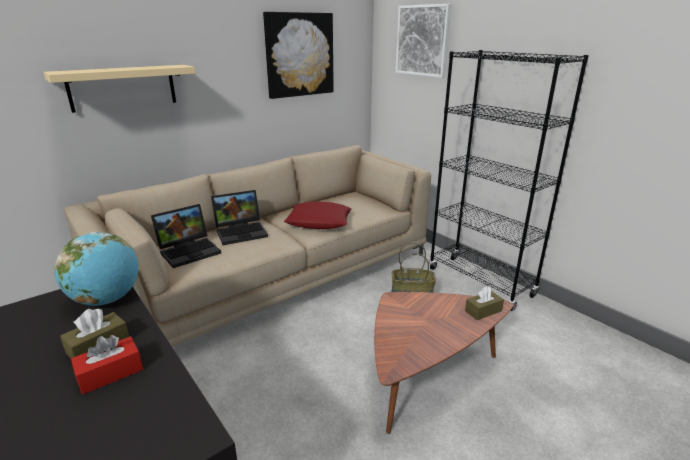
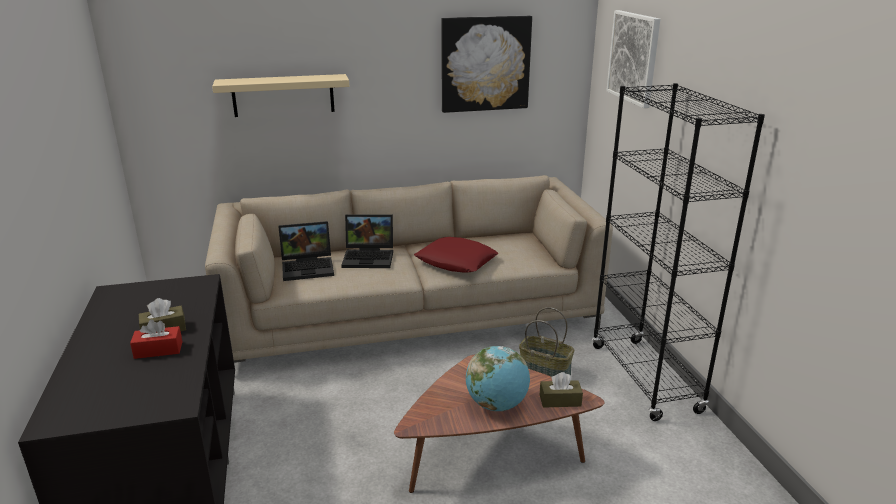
camera: 25 degrees right, 0 degrees up
(107, 300) = (192, 296): globe -> globe (497, 405)

